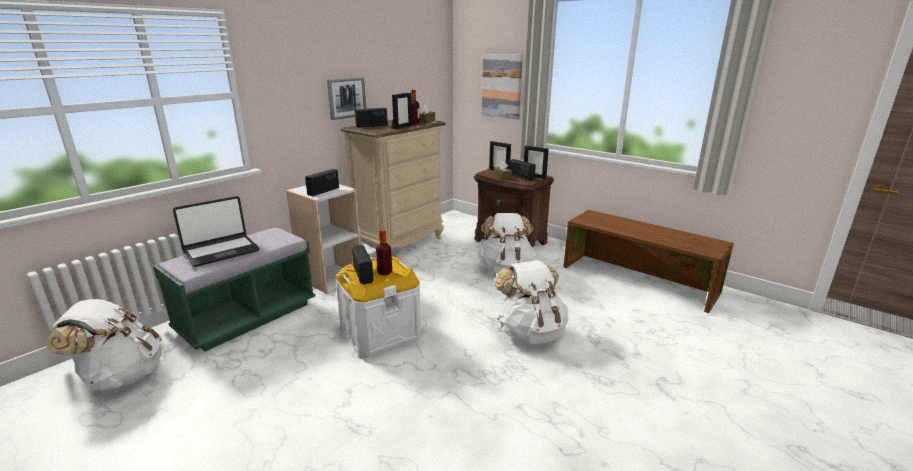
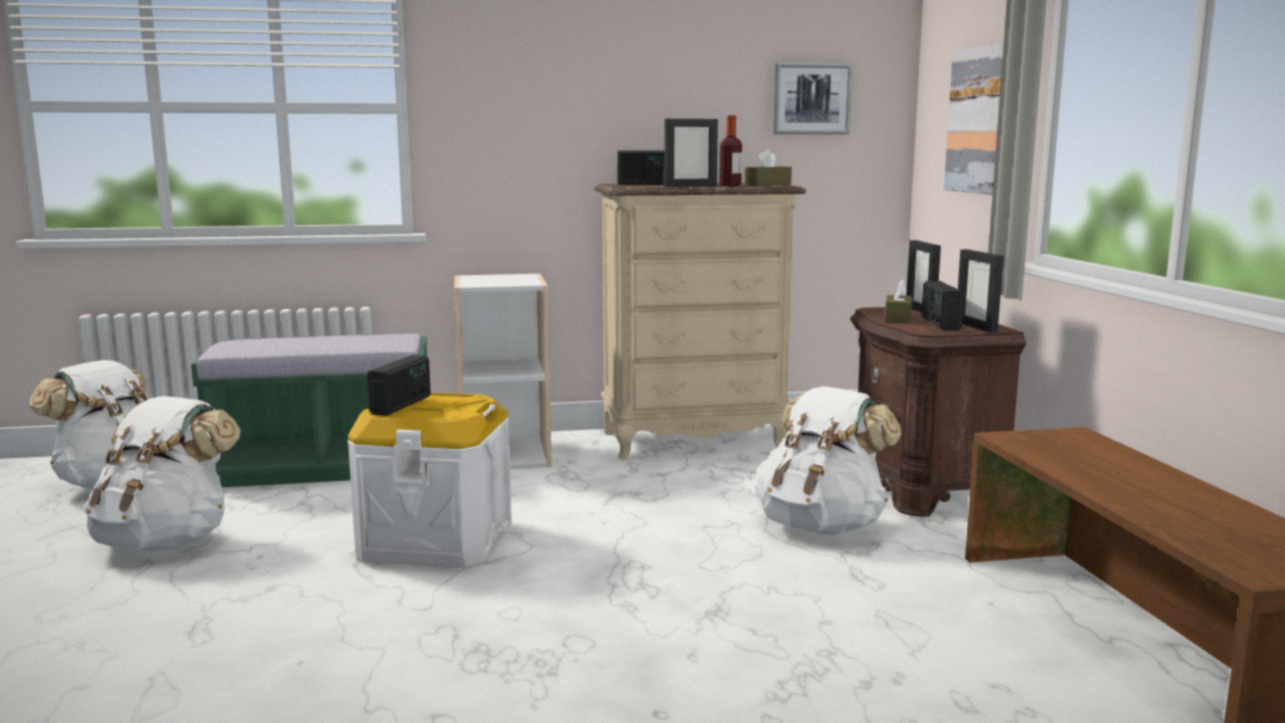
camera: 40 degrees right, 10 degrees down
(221, 251) = (294, 341): laptop -> none
(323, 191) = (495, 282): radio -> none
(346, 98) = (621, 132): picture -> picture (811, 98)
(385, 272) = (431, 410): bottle -> none
(530, 332) = (671, 630): white backpack -> white backpack (167, 541)

